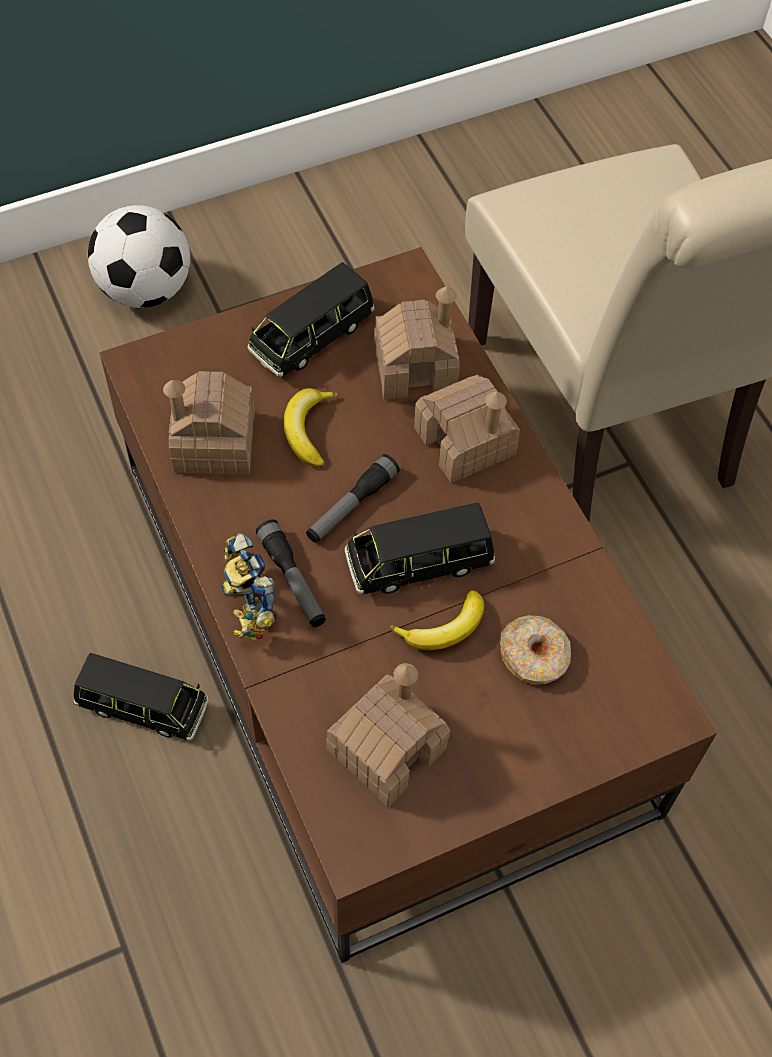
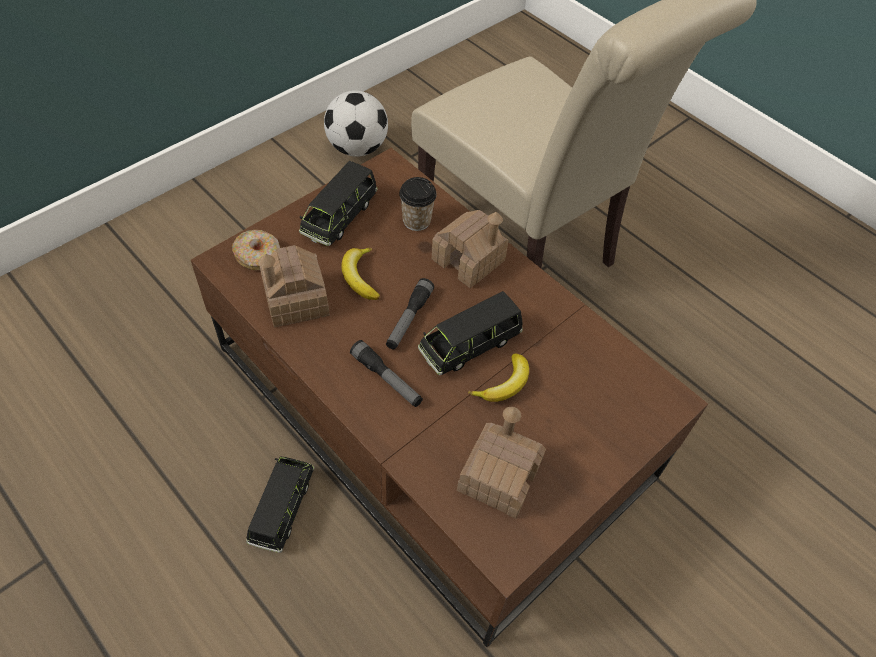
camera: 20 degrees left, 5 degrees down
(143, 706) = (282, 508): black toy car -> black toy car turned 75 degrees counterclockwise
(145, 290) = (193, 230): football -> football (357, 148)
(244, 606) = (359, 406): toy robot -> none
(415, 367) = (416, 221): toy house -> cup
(534, 656) = (571, 386): donut -> donut (258, 255)

